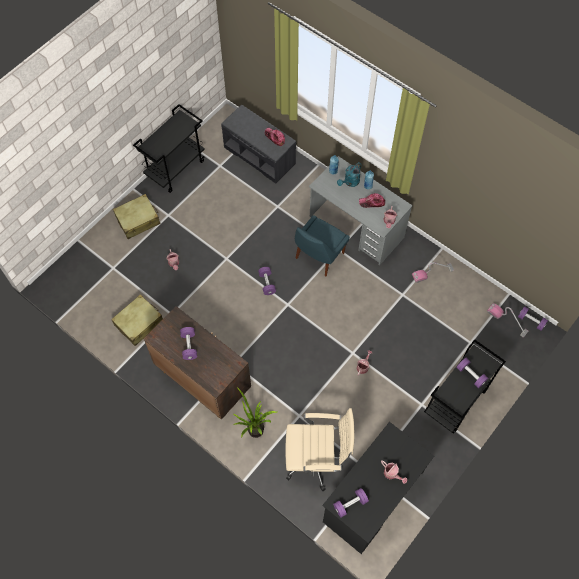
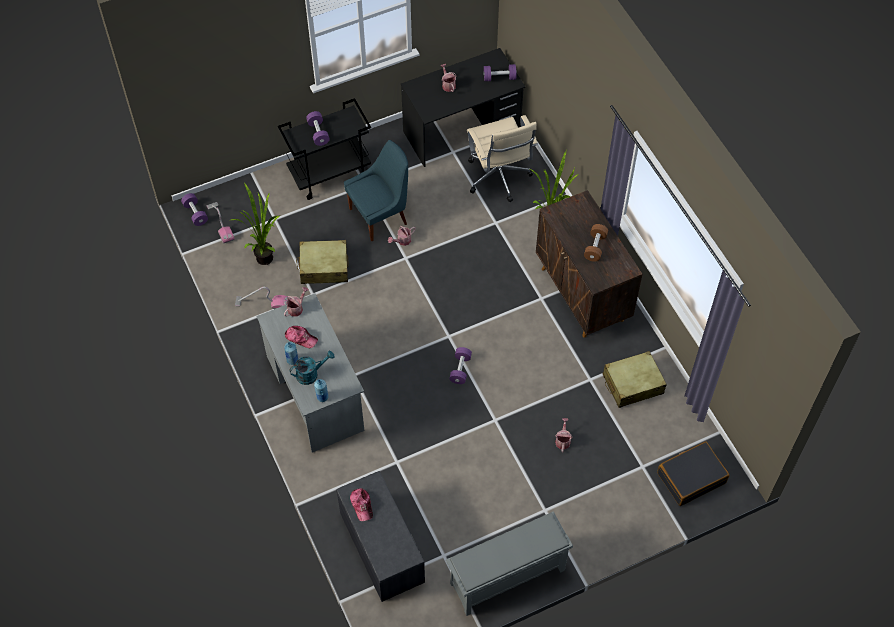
camera: 155 degrees left, 5 degrees down
(77, 274) = (691, 477): none -> black suitcase
(138, 220) = (587, 519): beige suitcase -> beige suitcase (324, 267)
(175, 168) = (506, 578): black cart -> grey shoe rack
(189, 346) = (595, 247): purple dumbbell -> brown dumbbell
(316, 460) = (499, 179): beige office chair -> beige office chair turned 135 degrees counterclockwise
(318, 257) = (382, 376): blue chair -> blue chair (380, 215)
(456, 310) = (265, 255): none -> potted plant

